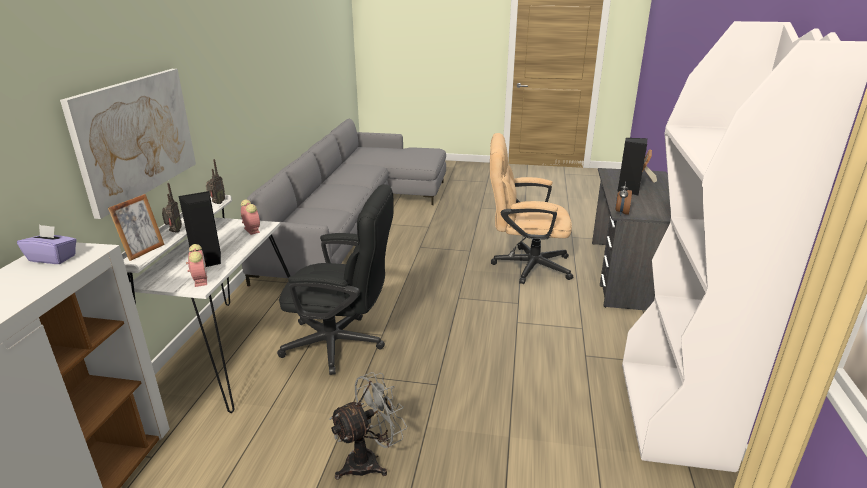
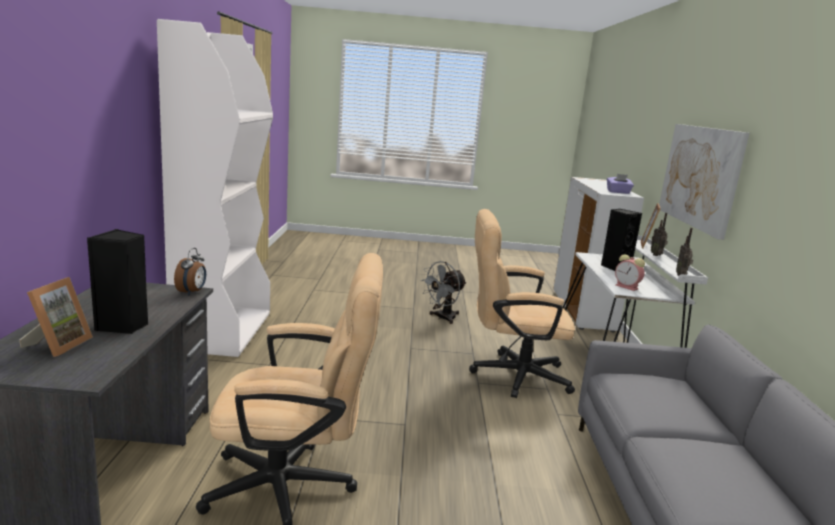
camera: 170 degrees right, 10 degrees down
(200, 280) = (595, 258): alarm clock -> none
(342, 344) = (510, 375): black office chair -> beige office chair

